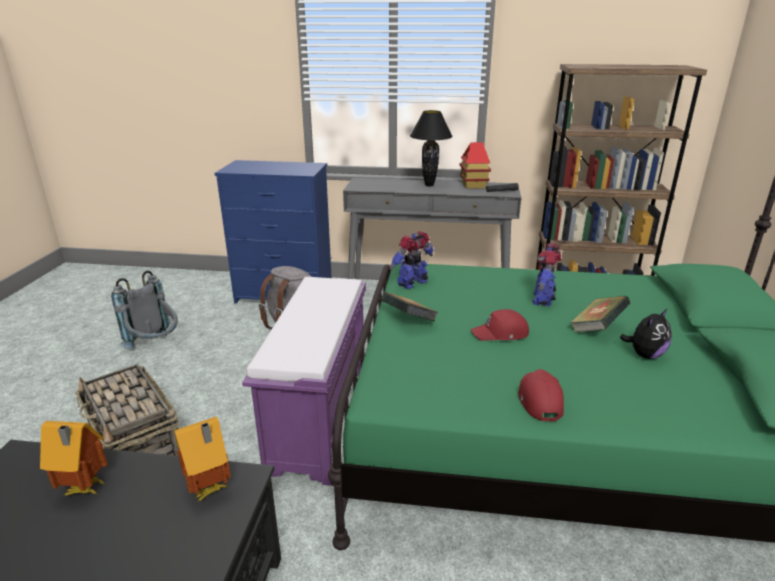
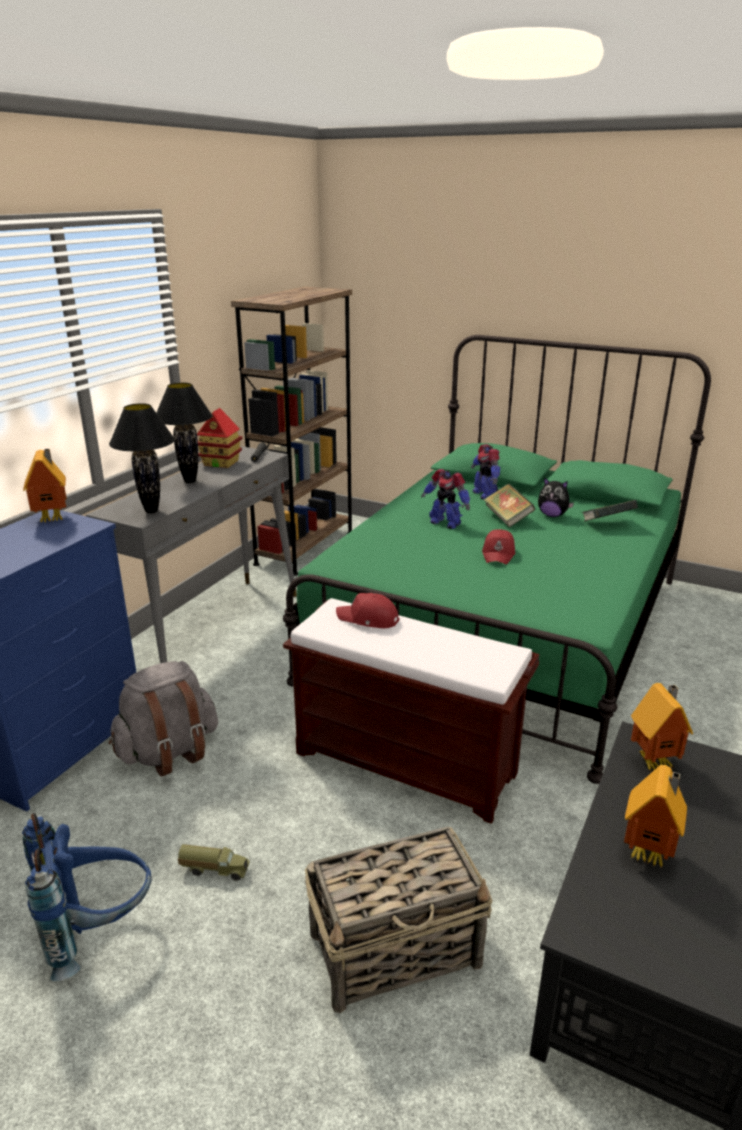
camera: 70 degrees left, 0 degrees up
(155, 347) = (98, 930): grey backpack -> blue backpack
(199, 368) = (215, 869): none -> toy truck
(311, 166) = (54, 519): none -> toy house
(320, 420) = (407, 763): purple bench -> brown bench
(370, 187) = (152, 511): none -> black table lamp
(408, 321) = (453, 588): book -> book (607, 524)
(413, 283) = (370, 570): toy robot -> toy robot (485, 494)
(538, 400) = (603, 564): red cap -> red cap (368, 619)
(644, 355) = (552, 515): plush toy -> plush toy turned 135 degrees clockwise

